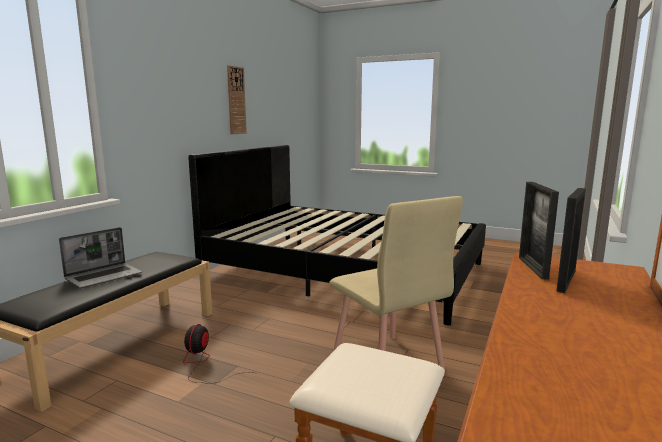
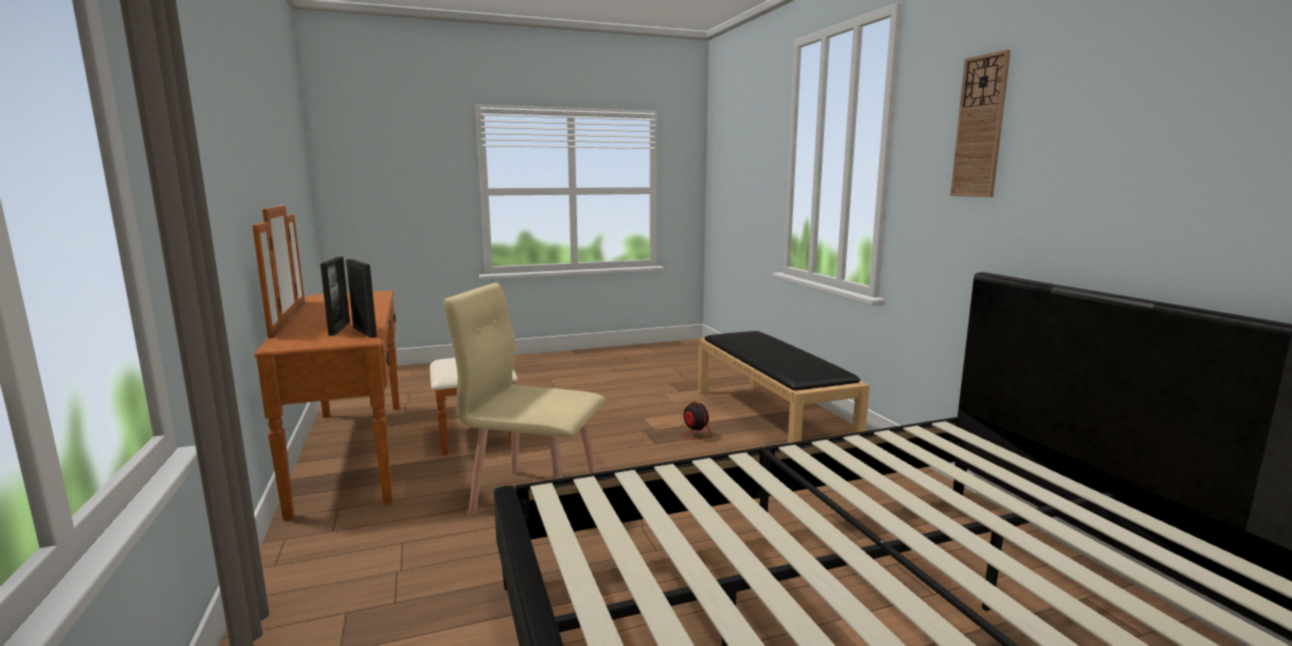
camera: 135 degrees right, 0 degrees up
(104, 276) = (777, 350): laptop -> none
(236, 100) = (1194, 165): wall clock -> wall clock (980, 127)

